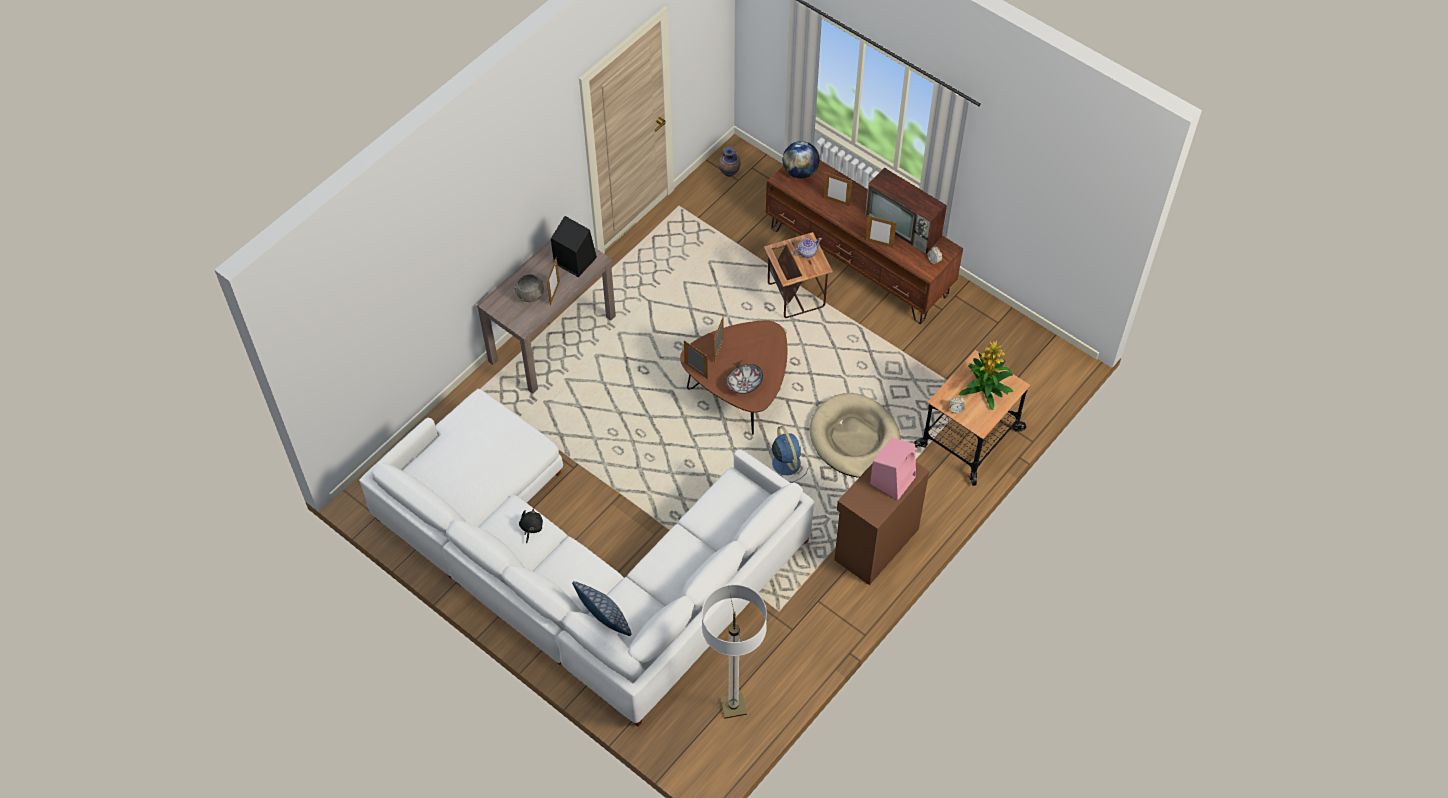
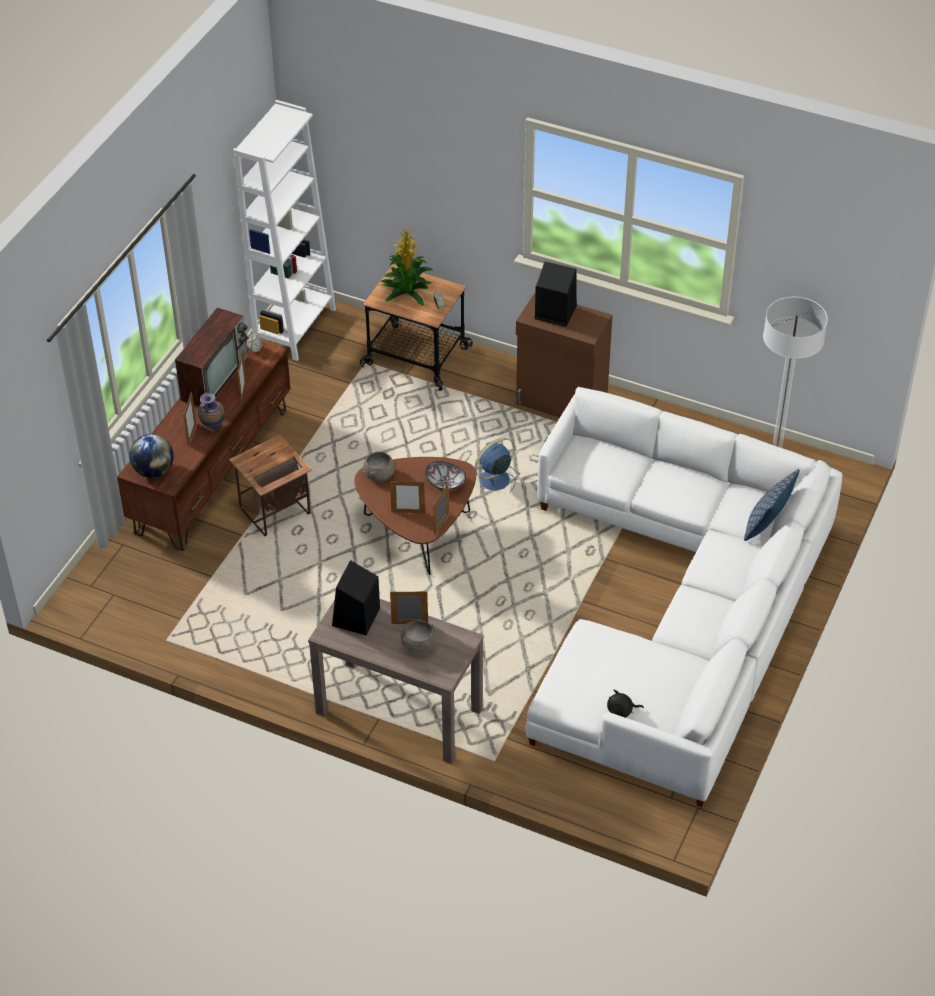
camera: 105 degrees left, 10 degrees down
(531, 528) = (690, 608): black plush toy -> black plush toy (622, 710)
(729, 174) = (106, 604): vase -> vase (212, 427)
(770, 339) = (379, 475): none -> grey bowl
(806, 252) = (260, 458): teapot -> none
(855, 439) = (446, 435): beige dog bed -> none
(893, 479) = (554, 312): pink speaker -> black speaker
(1033, 350) = (295, 328): none -> white bookcase

